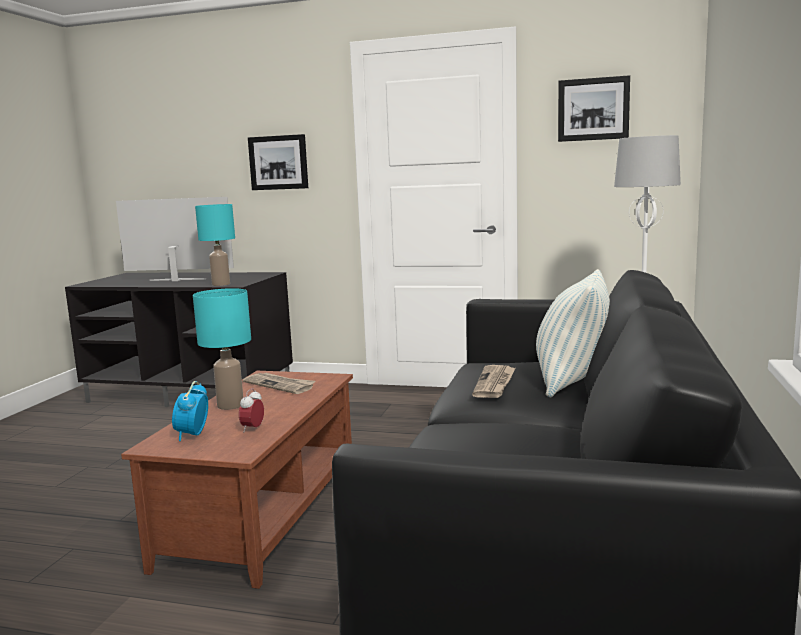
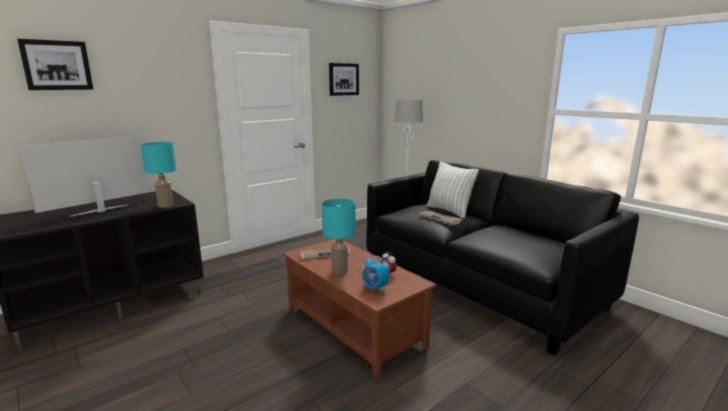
camera: 55 degrees left, 5 degrees up
(278, 162) = (155, 105): picture -> picture (57, 65)

